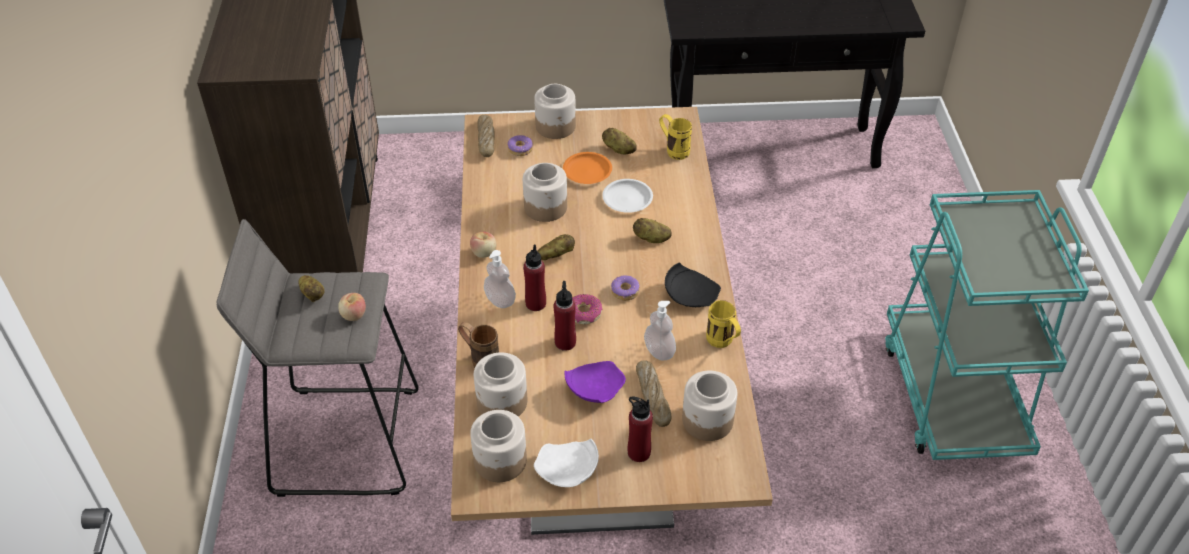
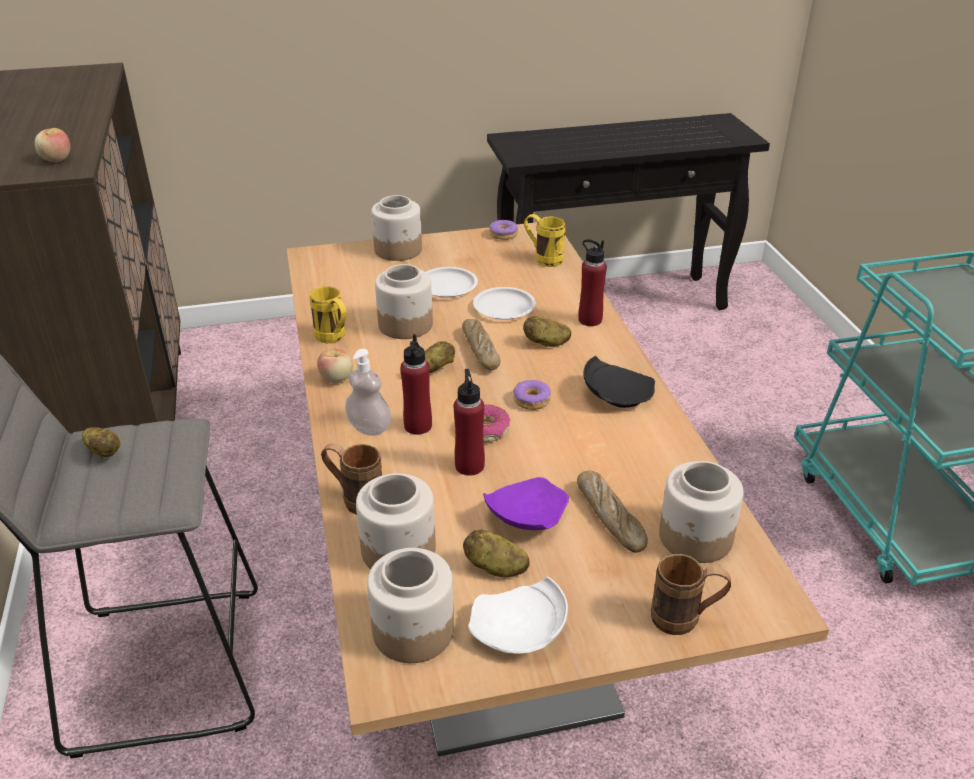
camera: 10 degrees left, 10 degrees down
(354, 315) = (165, 470): apple -> apple (56, 160)
(486, 140) = (317, 268): bread -> bread (480, 350)
(520, 149) = (361, 273): donut -> donut (503, 234)
(587, 171) = (447, 286): orange plate -> white plate
(618, 149) = (478, 263): potato -> potato (495, 568)
(639, 452) = (615, 591): red bottle -> red bottle (590, 320)
(659, 351) = (599, 461): soap dispenser -> none
(678, 479) = (685, 620): none -> brown mug
(723, 343) = (678, 442): yellow mug -> yellow mug (334, 338)

